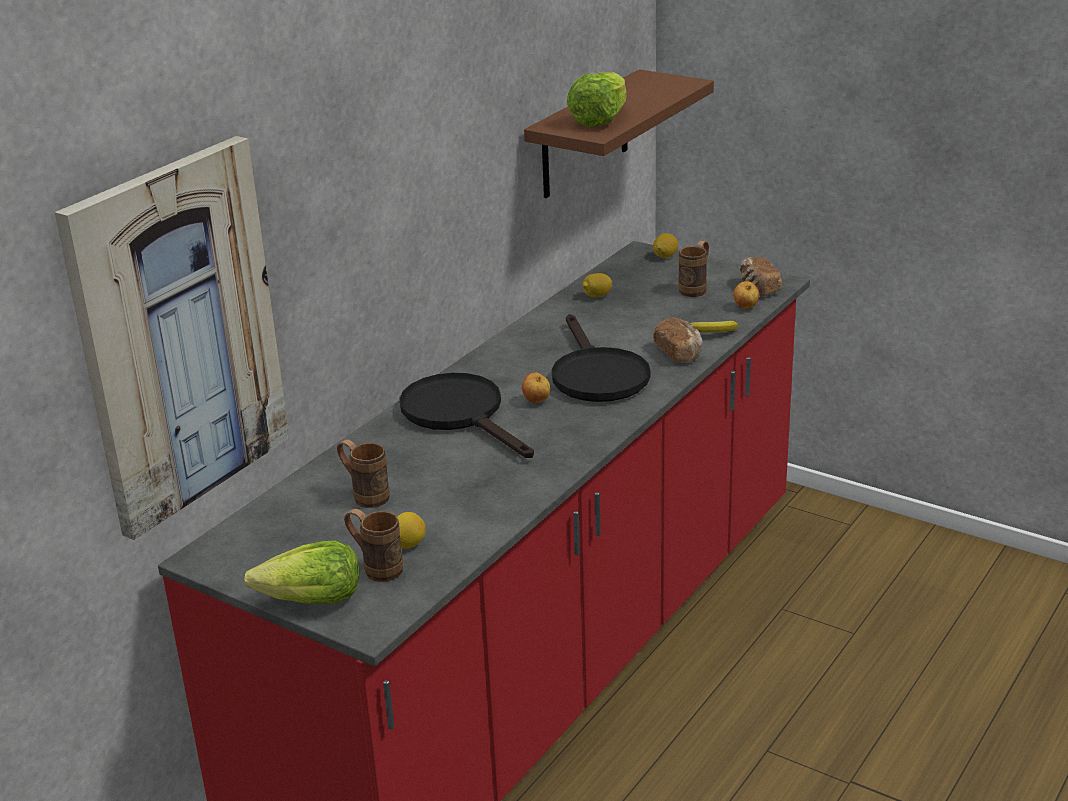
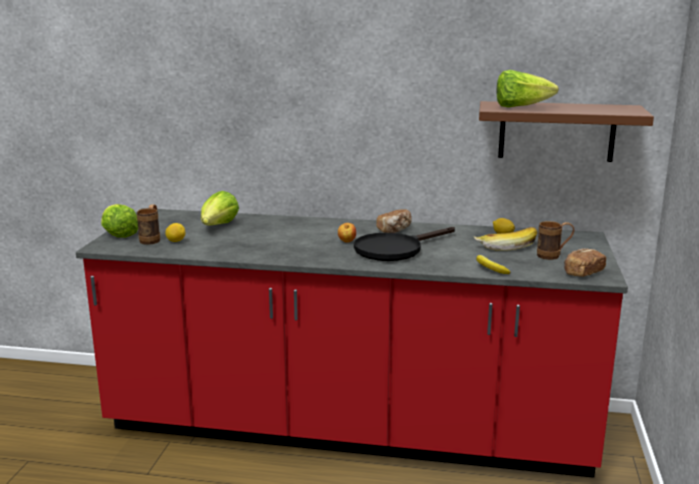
camera: 65 degrees right, 10 degrees down
(178, 335) = (177, 106): picture -> none
(365, 495) = (218, 227): brown mug -> lettuce
(460, 414) = (316, 230): black frying pan -> none
(639, 304) = (506, 246): none -> banana
(665, 256) = (591, 242): lemon -> none
(679, 353) = (449, 264): bread -> bread (395, 230)
(745, 308) = (544, 273): apple -> none

